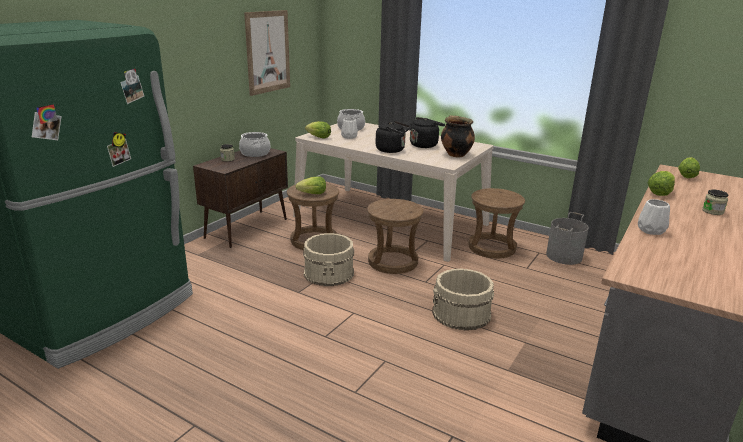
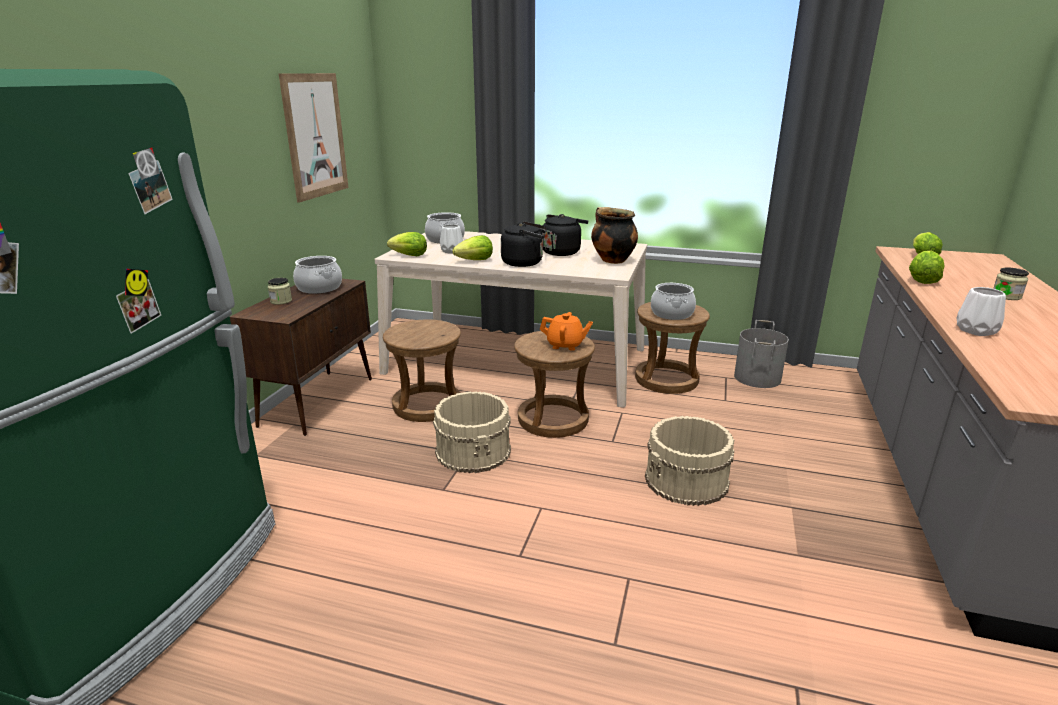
camera: 15 degrees left, 0 degrees up
(313, 194) = (425, 338): lettuce -> lettuce (475, 261)
(402, 210) = (565, 345): none -> orange teapot
(495, 198) = (671, 313): none -> cooking pot

